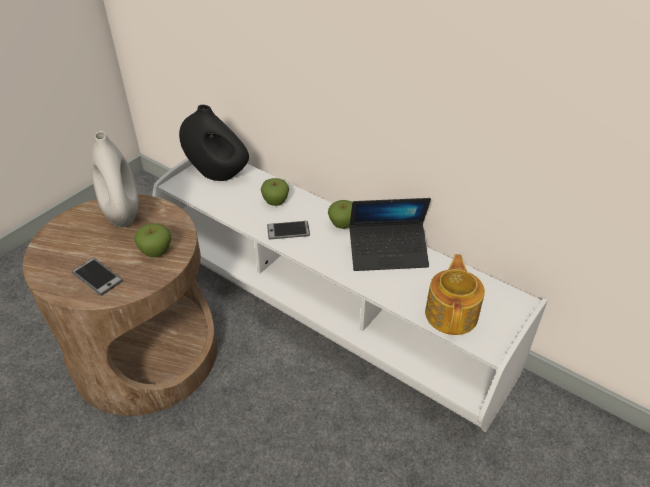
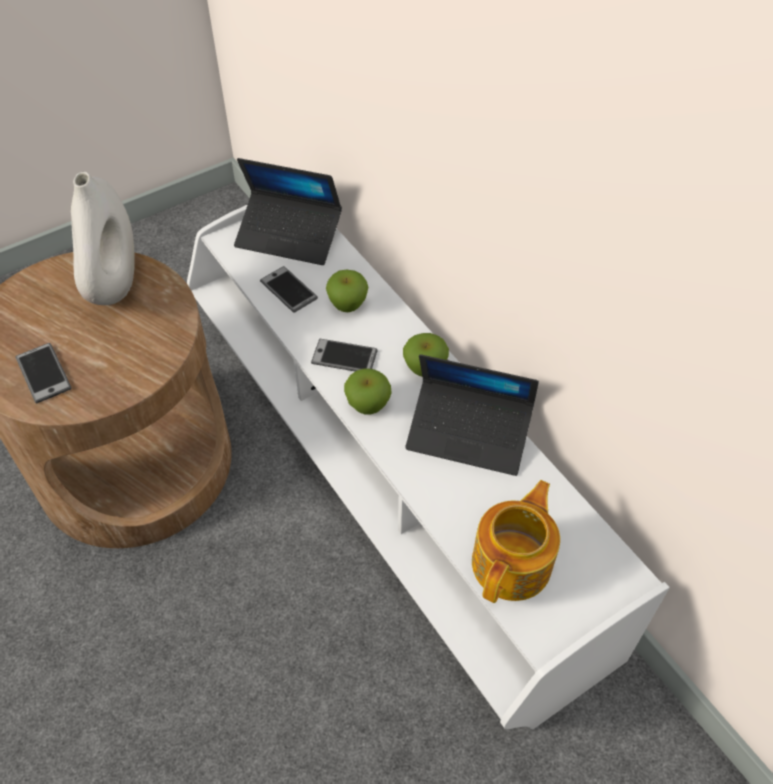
camera: 20 degrees right, 10 degrees up
(156, 252) = (130, 356): apple -> apple (368, 405)
(217, 173) = (289, 236): black vase -> laptop
(232, 203) = (288, 290): none -> phone

